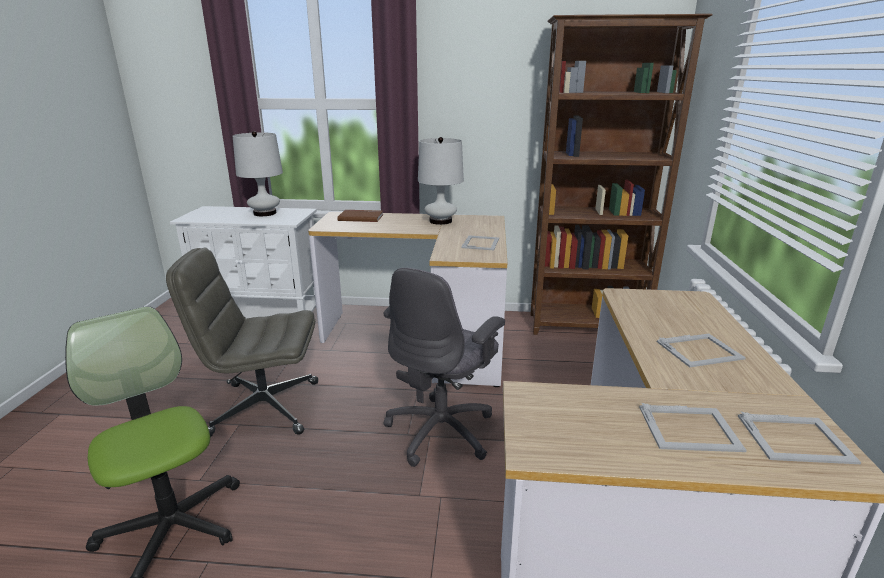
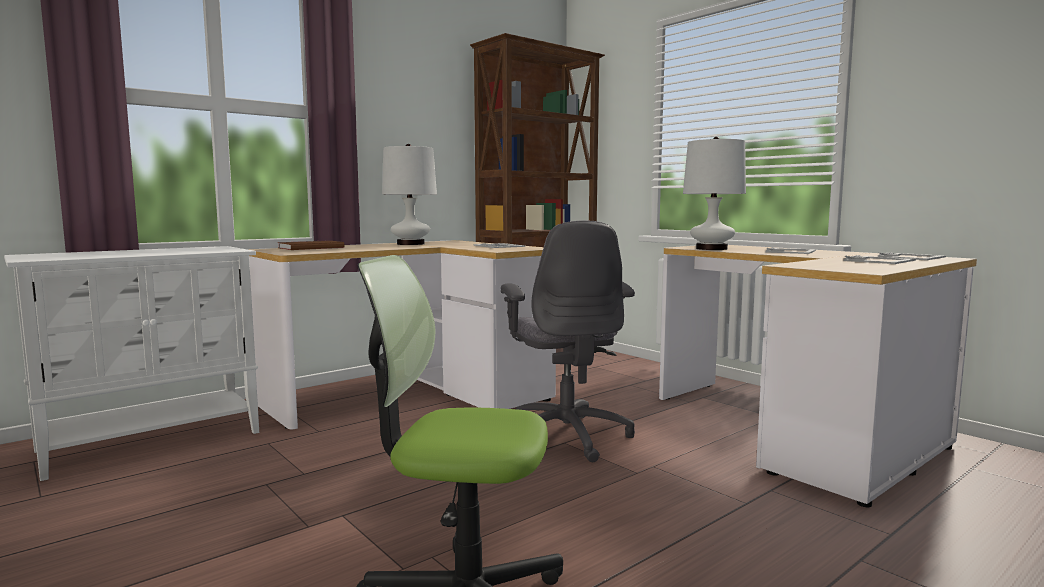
camera: 45 degrees left, 15 degrees down
(263, 408) = (344, 493): grey office chair -> none
(265, 213) = (164, 250): white table lamp -> white table lamp (711, 248)

